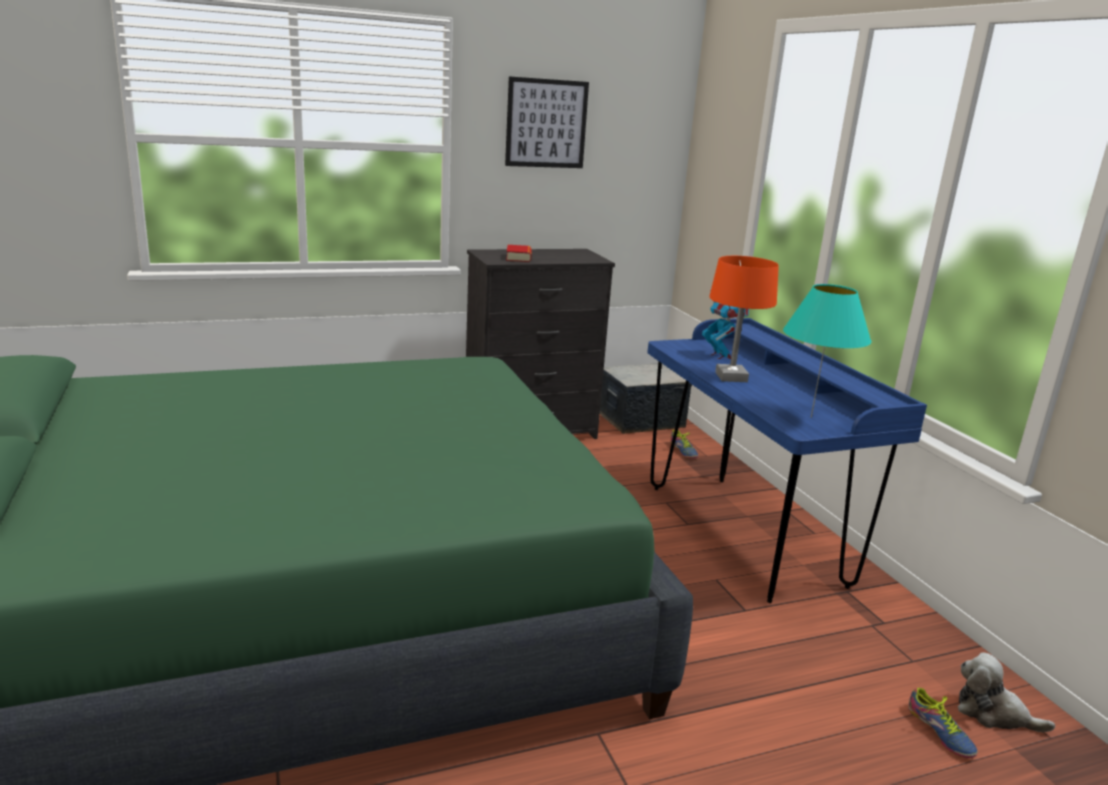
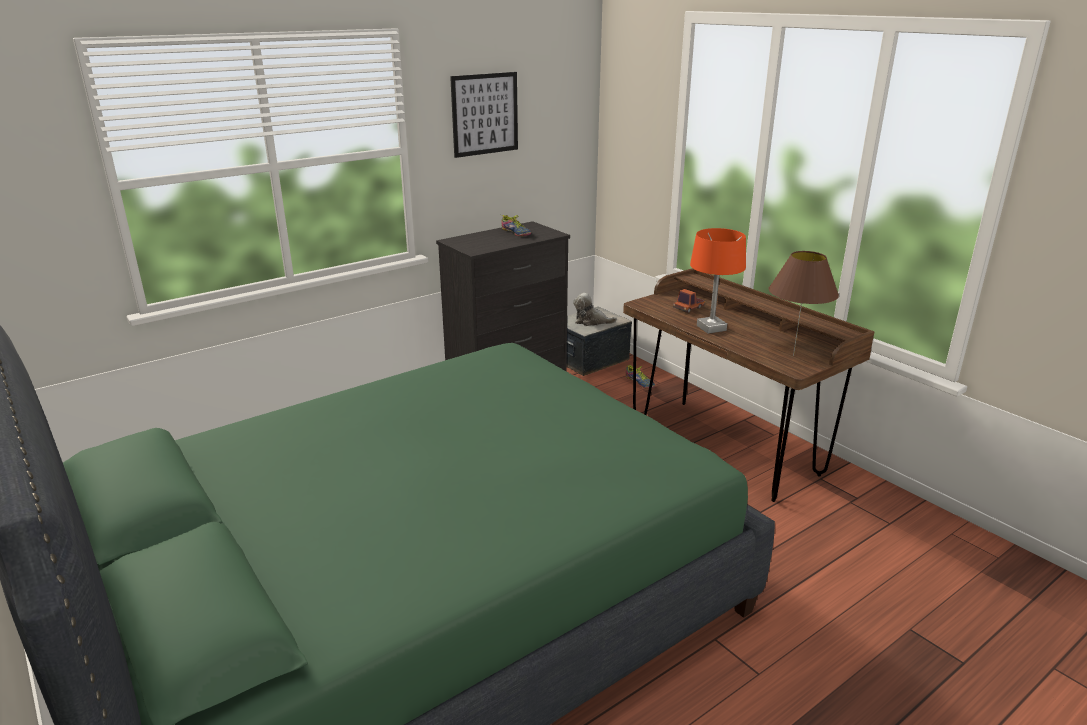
camera: 15 degrees left, 5 degrees up
(518, 258) = (489, 243): book -> none
(721, 356) = (688, 308): toy robot -> toy truck
(743, 533) = (724, 447): blue desk -> brown desk
(811, 417) = (793, 355): turquoise table lamp -> brown table lamp
(938, 733) = (931, 573): shoe -> shoe (515, 233)
(993, 713) = (957, 549): plush toy -> plush toy (591, 321)

